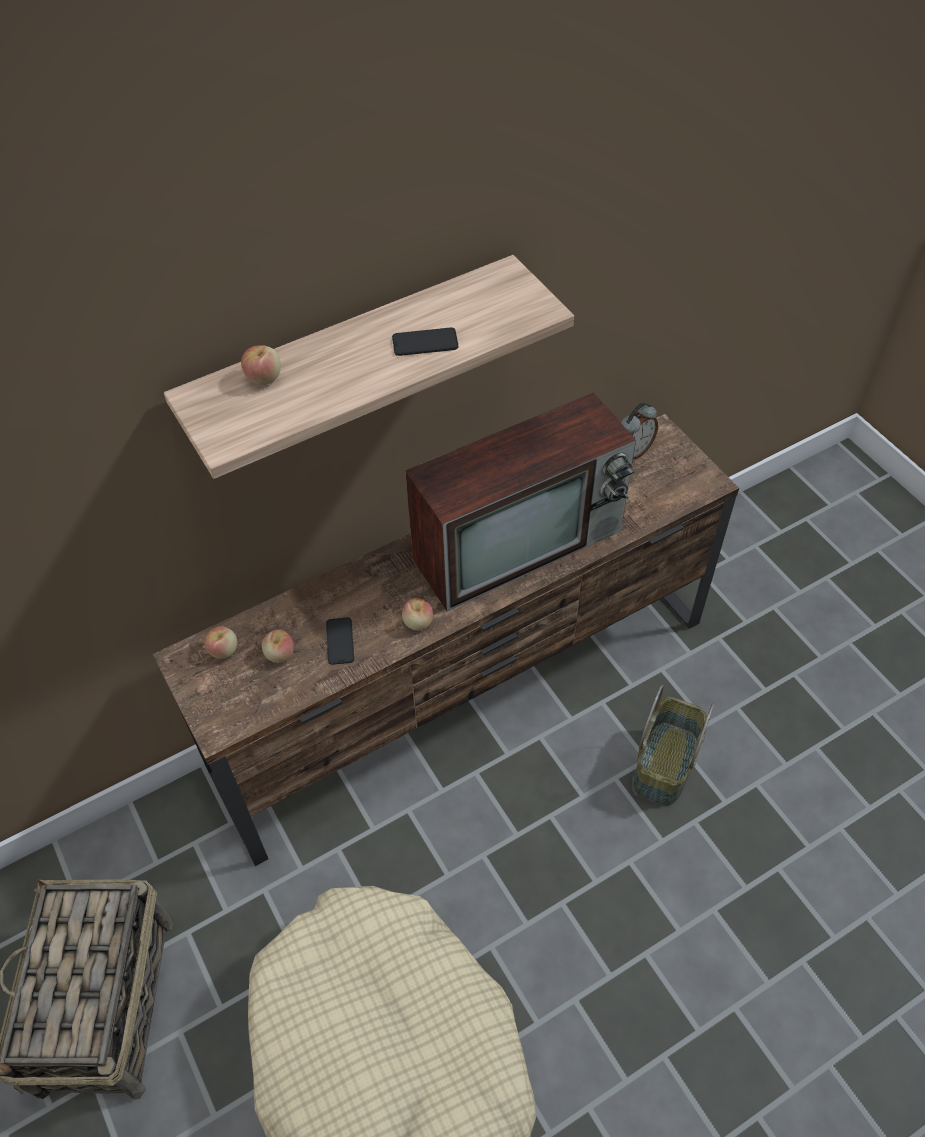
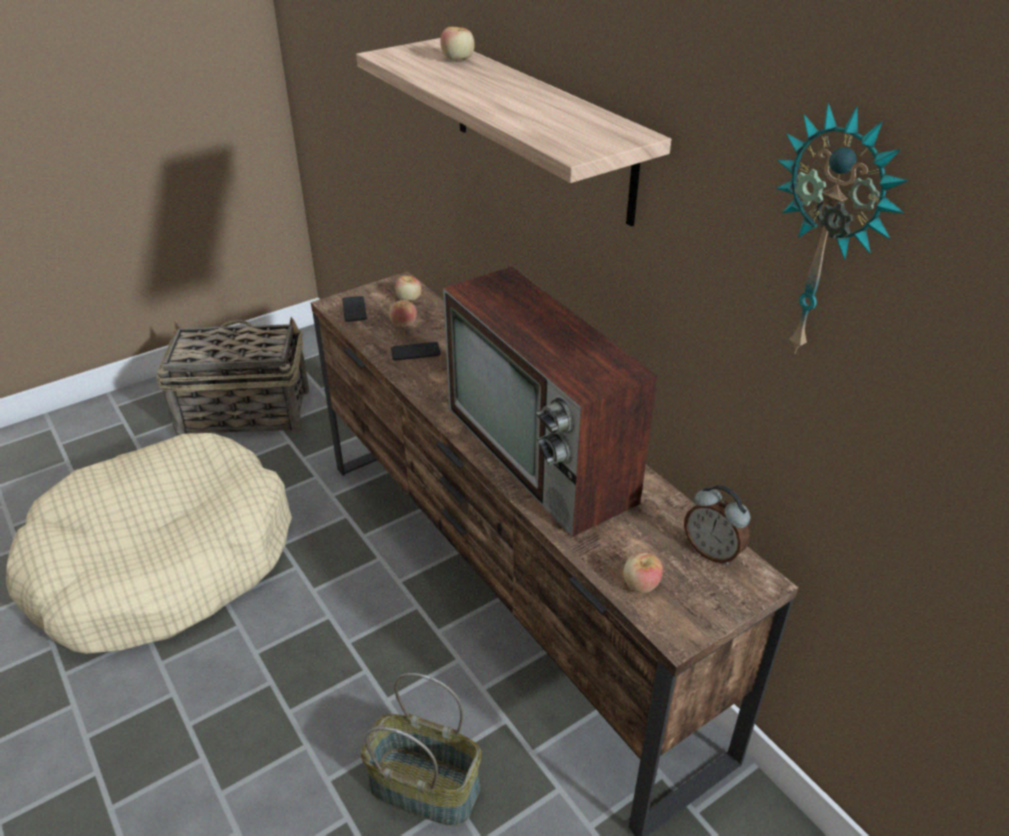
camera: 85 degrees right, 15 degrees down
(418, 622) = (435, 393): apple -> apple (641, 584)
(425, 342) = (511, 106): phone -> phone (354, 309)
(649, 216) = (830, 238): none -> wall clock

